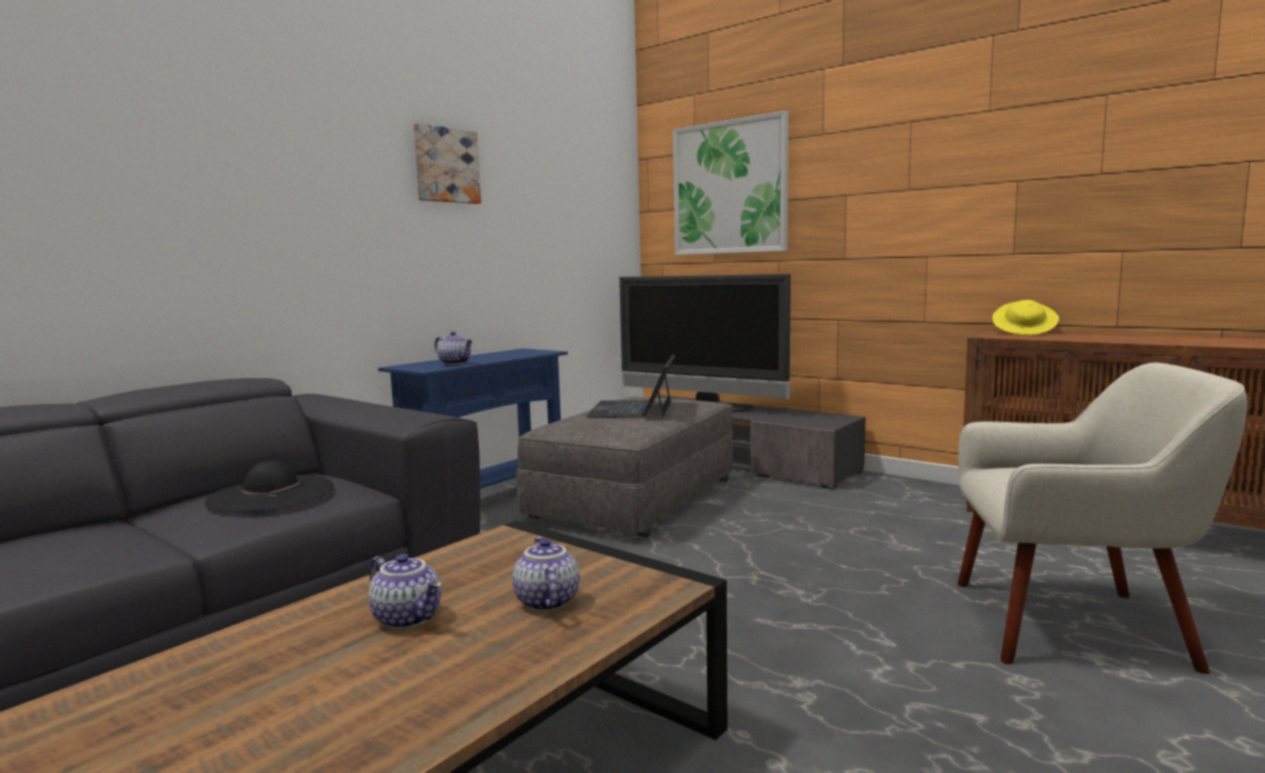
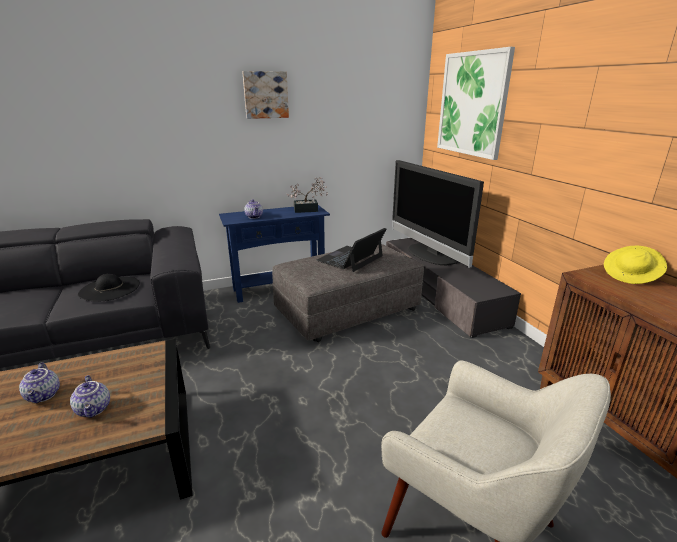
camera: 30 degrees right, 15 degrees up
(527, 352) = (309, 210): none -> potted plant
(545, 601) = (94, 409): teapot -> teapot turned 135 degrees clockwise

